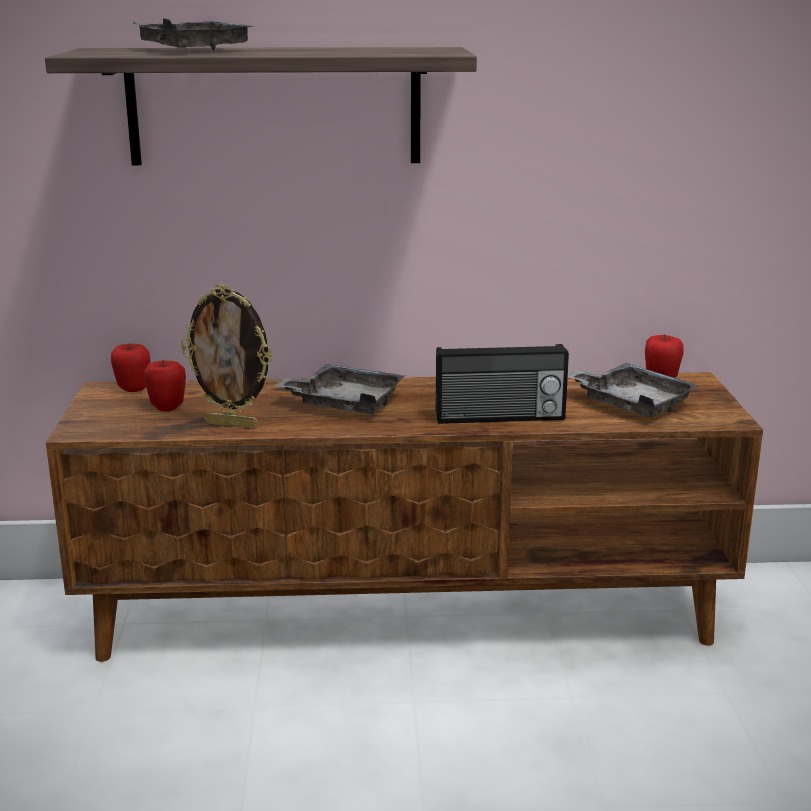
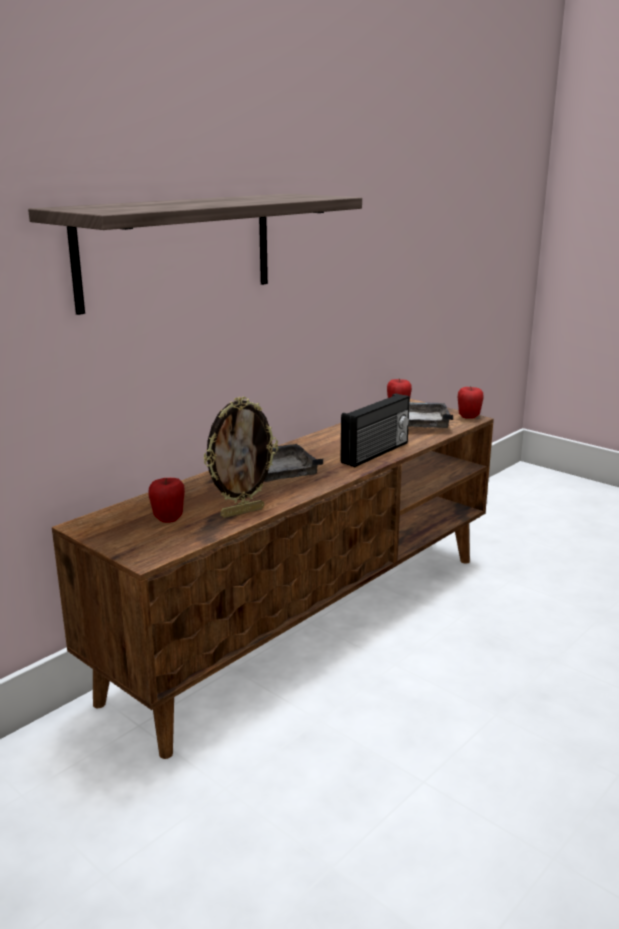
camera: 45 degrees left, 0 degrees up
(133, 389) = (109, 517): apple -> apple (468, 417)
(191, 50) = (155, 204): grey tray -> none

